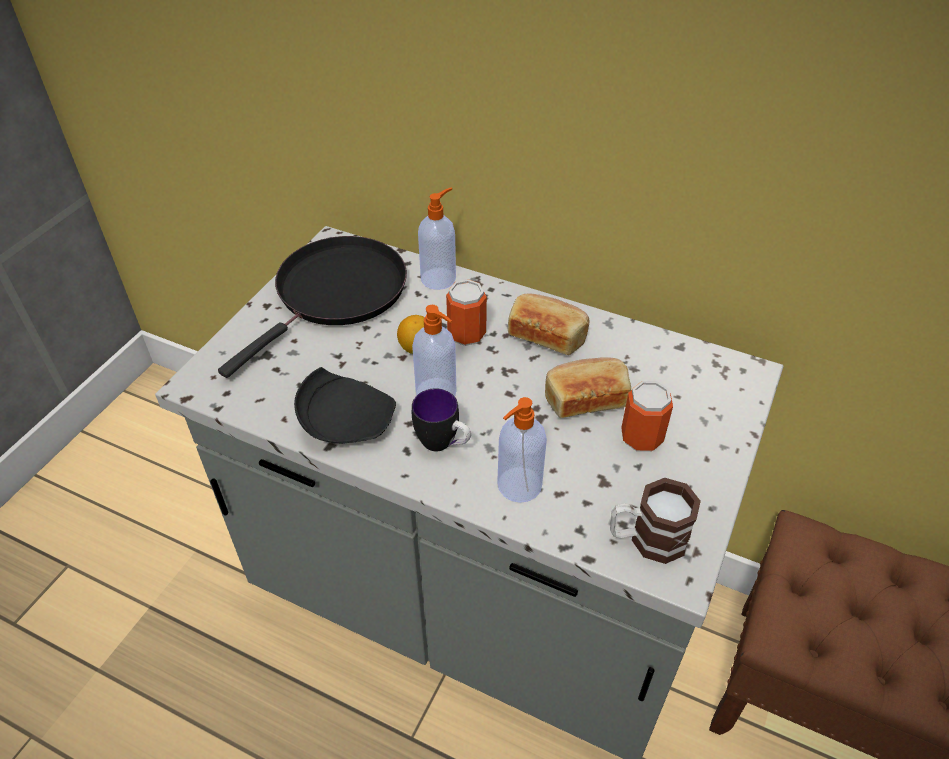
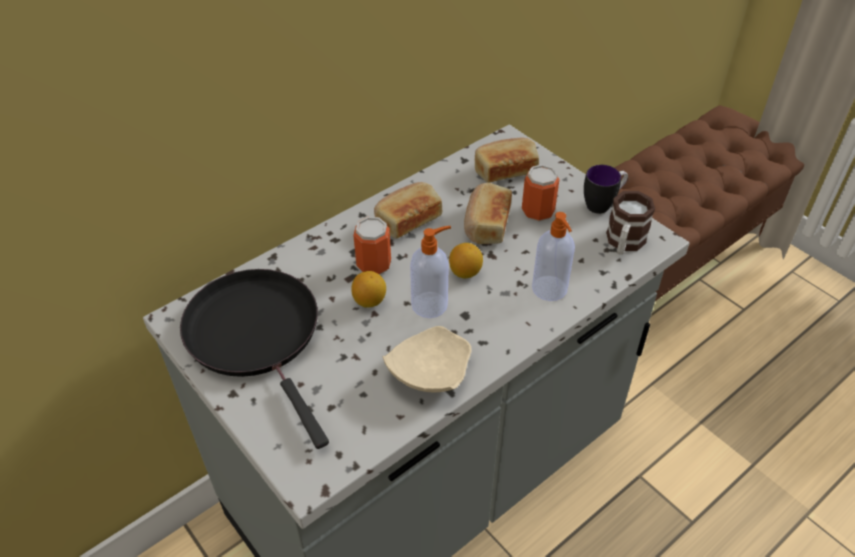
camera: 65 degrees left, 0 degrees up
(346, 420) = (428, 372): black plate -> beige plate
(439, 278) = (290, 259): soap dispenser -> none
(443, 445) = (488, 318): mug -> mug (603, 204)
(499, 405) = (465, 272): none -> lemon
(692, 386) = (505, 170): none -> bread

